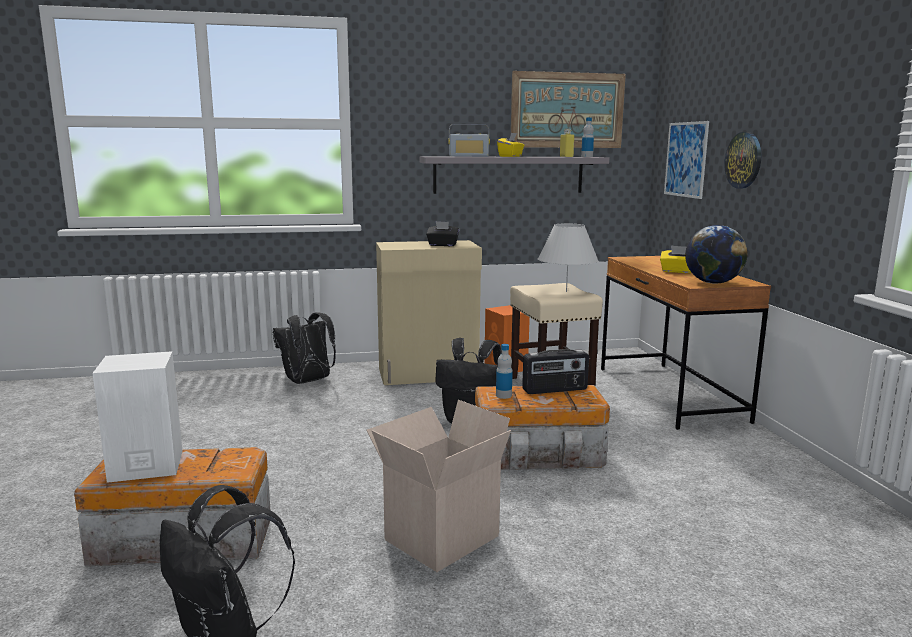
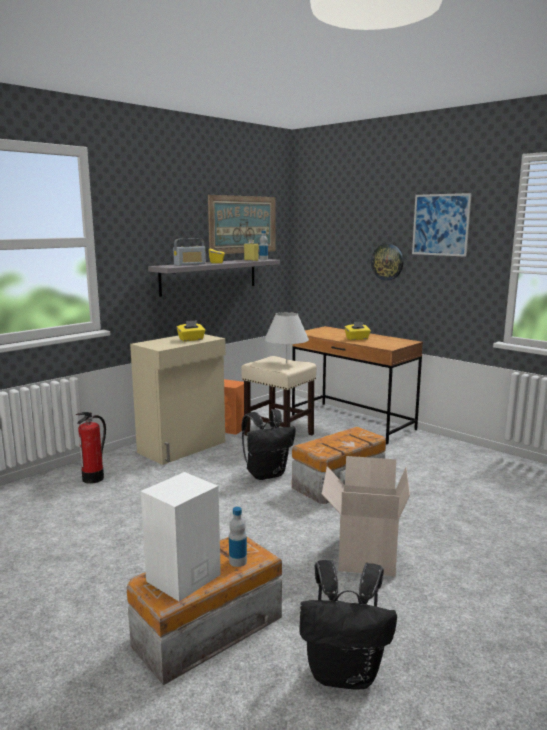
camera: 35 degrees left, 0 degrees up
(307, 381) = (93, 478): black backpack -> fire extinguisher
(442, 245) = (191, 339): black tissue box -> yellow tissue box
(503, 395) = (322, 447): bottle -> bottle (238, 561)
(555, 390) = (343, 435): radio -> none
(686, 159) = (329, 259): picture -> picture (440, 225)
(713, 282) = (393, 344): globe -> none

